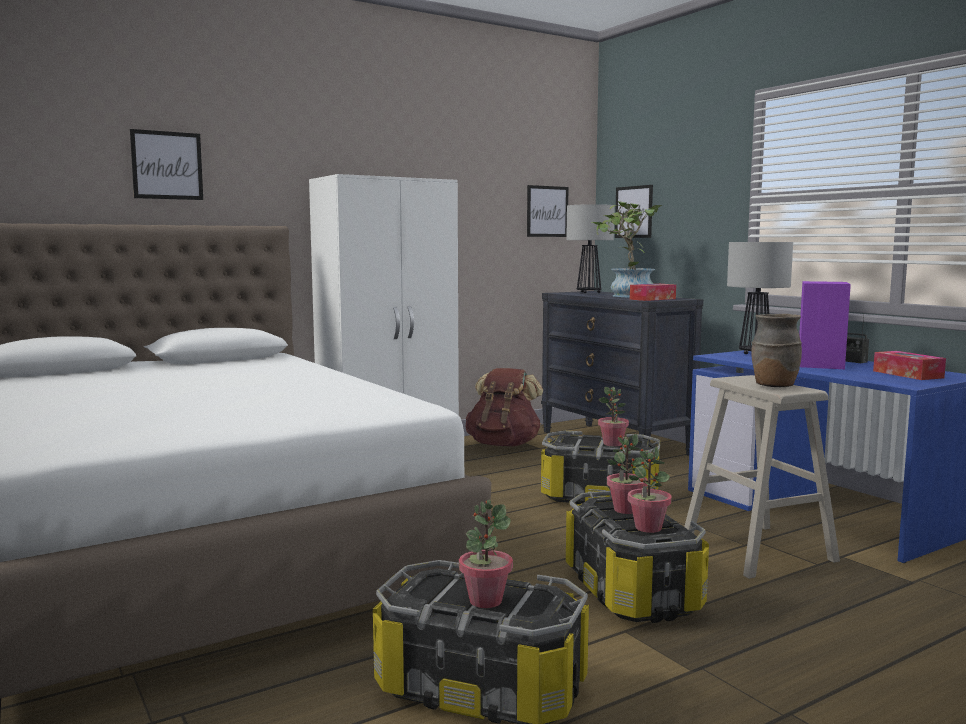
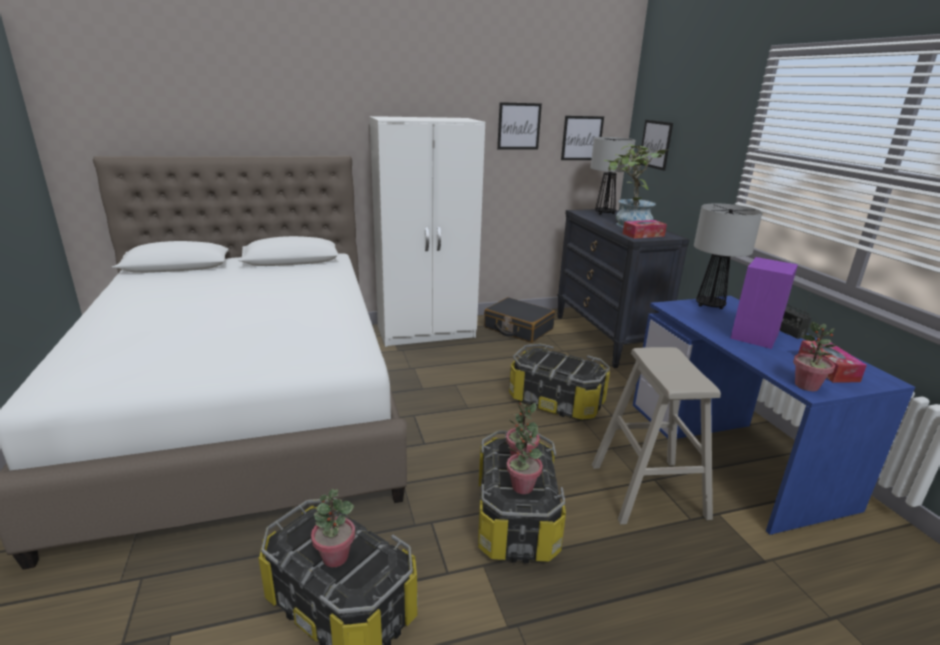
camera: 15 degrees right, 15 degrees up
(167, 165) = (257, 107): picture -> picture (519, 126)
(503, 445) = (518, 328): brown backpack -> black suitcase
(612, 444) = (568, 366): potted plant -> potted plant (806, 386)
(773, 386) = (676, 372): brown vase -> none

